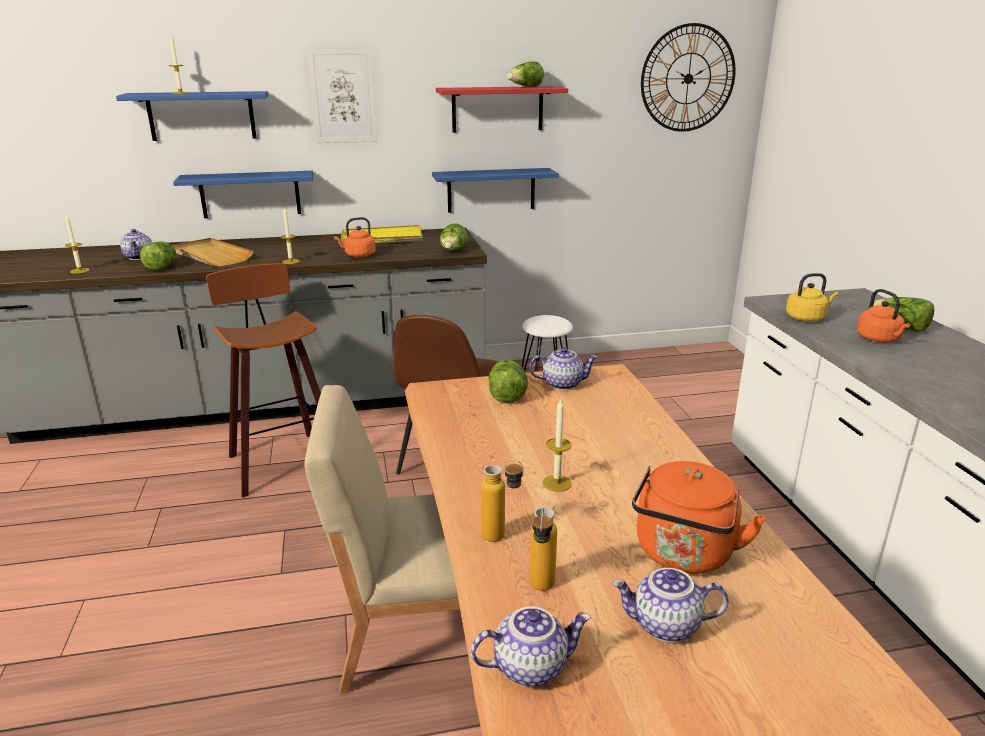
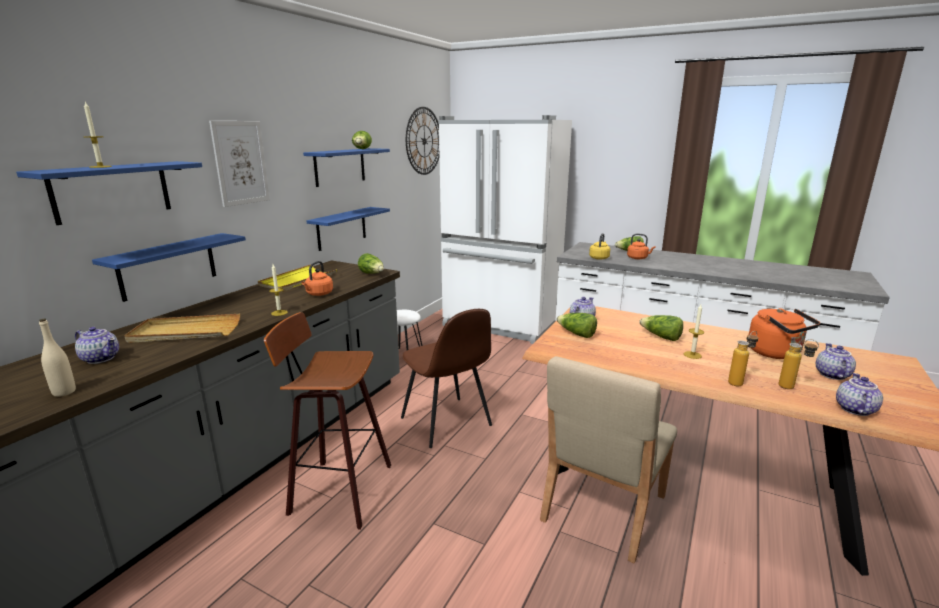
camera: 50 degrees left, 5 degrees down
(79, 271) = (64, 392): candle -> beige bottle
(162, 266) = (161, 355): lettuce -> lettuce (661, 337)
(497, 109) = (340, 166): red shelf -> blue shelf
(665, 626) = (831, 375): teapot -> teapot turned 150 degrees clockwise
(731, 393) = (500, 325): none -> white fridge

